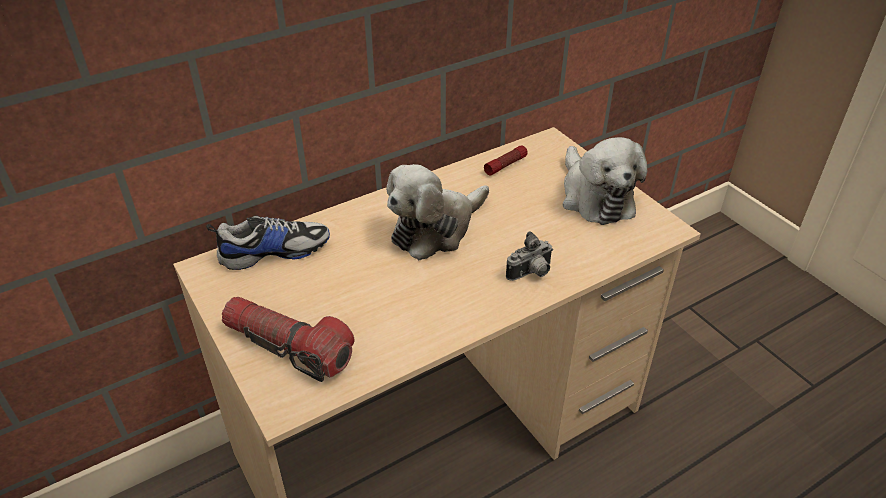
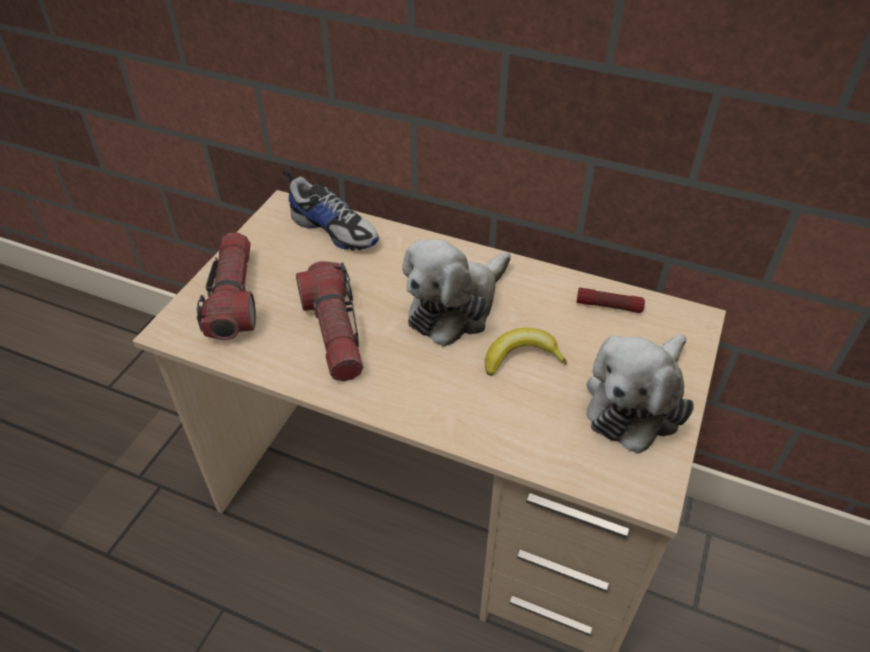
camera: 55 degrees right, 5 degrees up
(396, 303) = (334, 332): none -> flashlight
(435, 229) = (456, 306): plush toy -> plush toy turned 60 degrees counterclockwise
(514, 223) = (521, 357): none -> banana
(531, 274) = (456, 406): camera -> none

